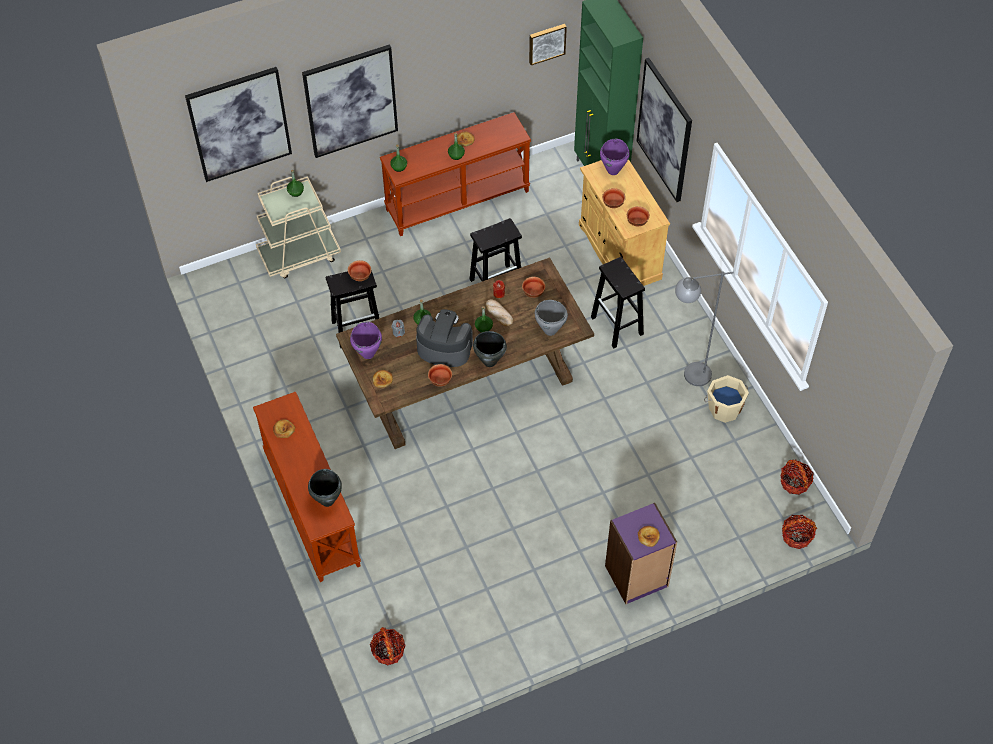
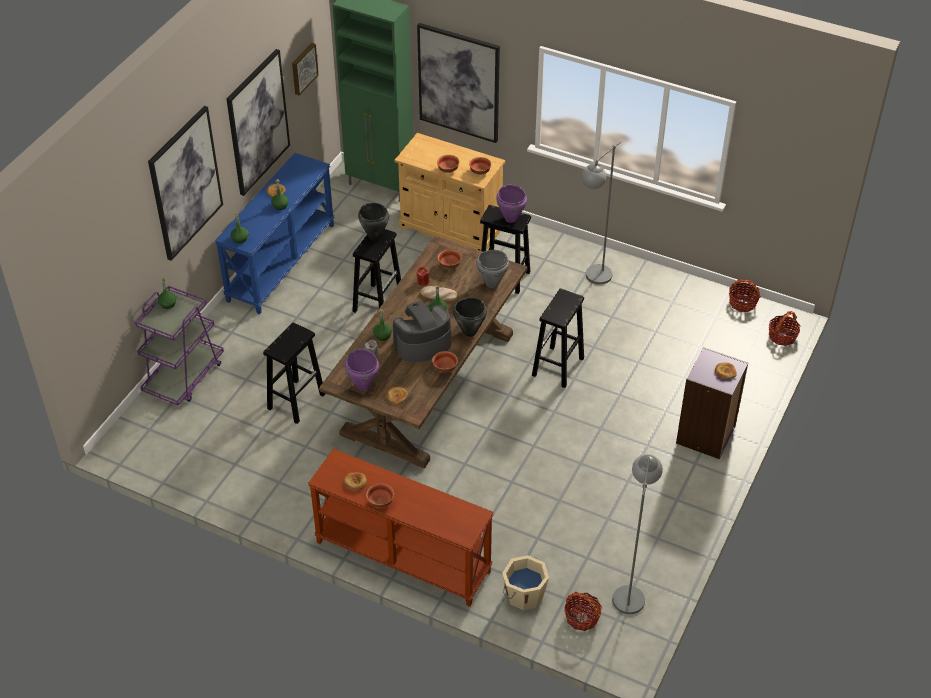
camera: 40 degrees left, 10 degrees down
(239, 124) = (110, 243): picture -> picture (257, 122)
(299, 255) = (184, 376): beige cart -> purple cart
(327, 501) = (452, 510): black cooking pot -> black cooking pot (374, 236)
(360, 276) = (293, 333): bowl -> bowl (380, 501)
(443, 657) = (629, 590): none -> grey floor lamp
(457, 199) = (280, 262): brown console table -> blue console table
(578, 435) = (557, 367): none -> black stool
(613, 170) = (423, 148): purple cooking pot -> purple cooking pot (511, 218)
(724, 408) = (642, 286): beige bucket -> beige bucket (524, 595)

